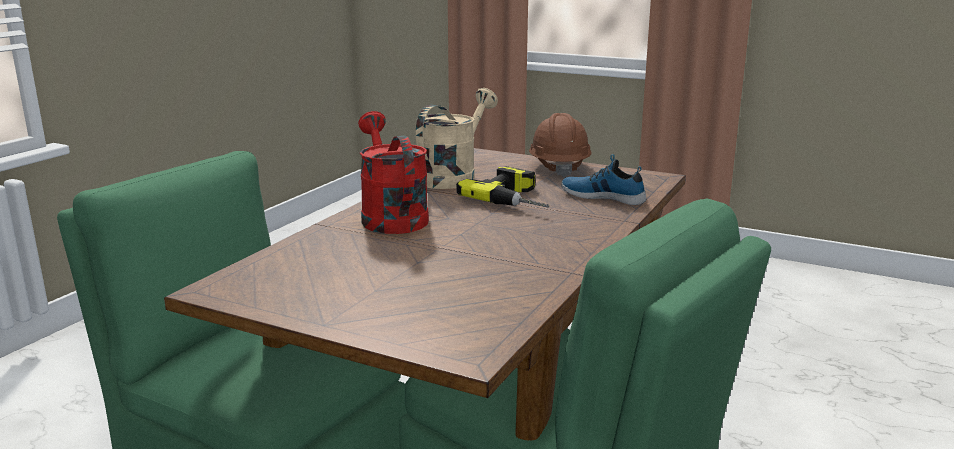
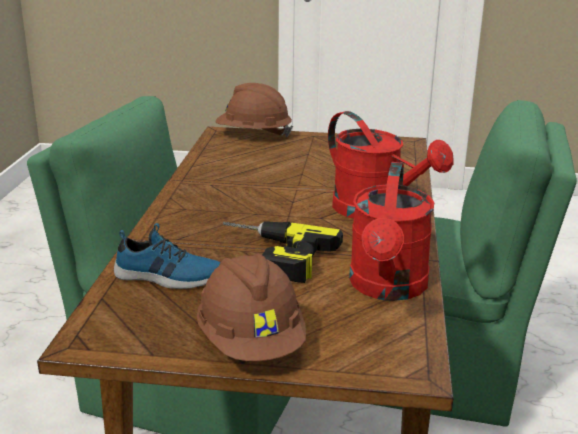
camera: 160 degrees right, 5 degrees up
(420, 341) = (253, 135): none -> brown hard hat
(452, 176) = (387, 288): beige watering can -> red watering can

